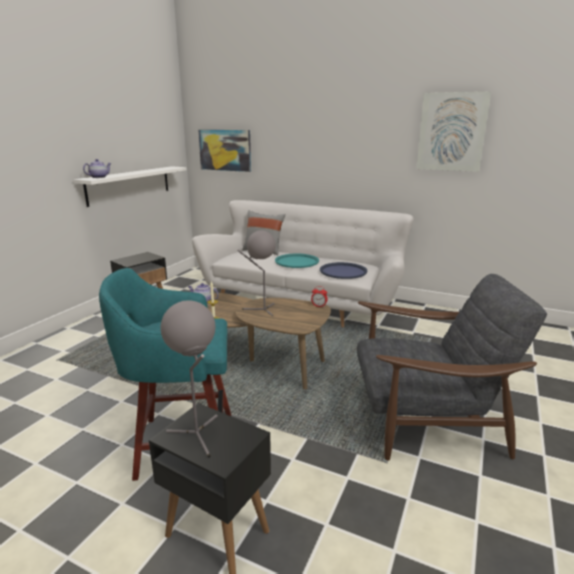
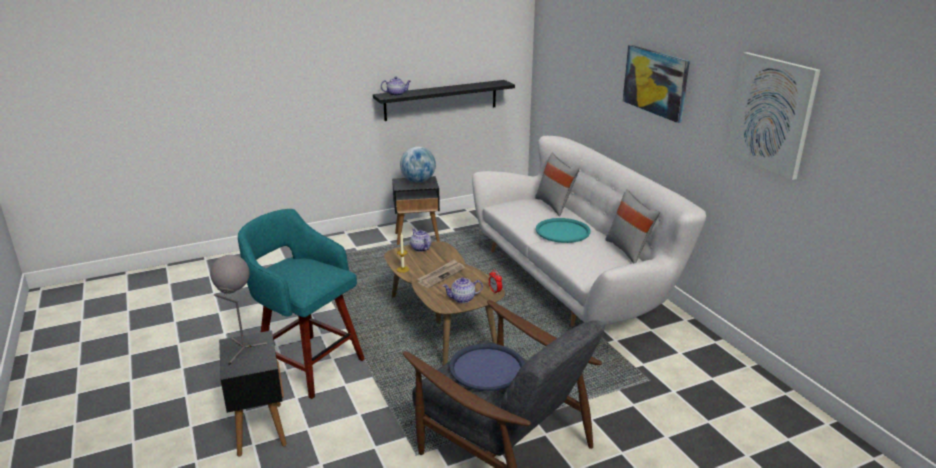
camera: 40 degrees right, 5 degrees up
(129, 185) = (441, 100): white shelf -> black shelf
(138, 257) = (418, 181): none -> globe
(225, 150) = (561, 70): picture -> picture (655, 82)
(261, 309) = (441, 275): grey table lamp -> newspaper
(306, 318) = (463, 299): none -> teapot
(343, 271) = (588, 261): blue tray -> blue tray (487, 368)
(352, 261) = (629, 250): none -> grey pillow

